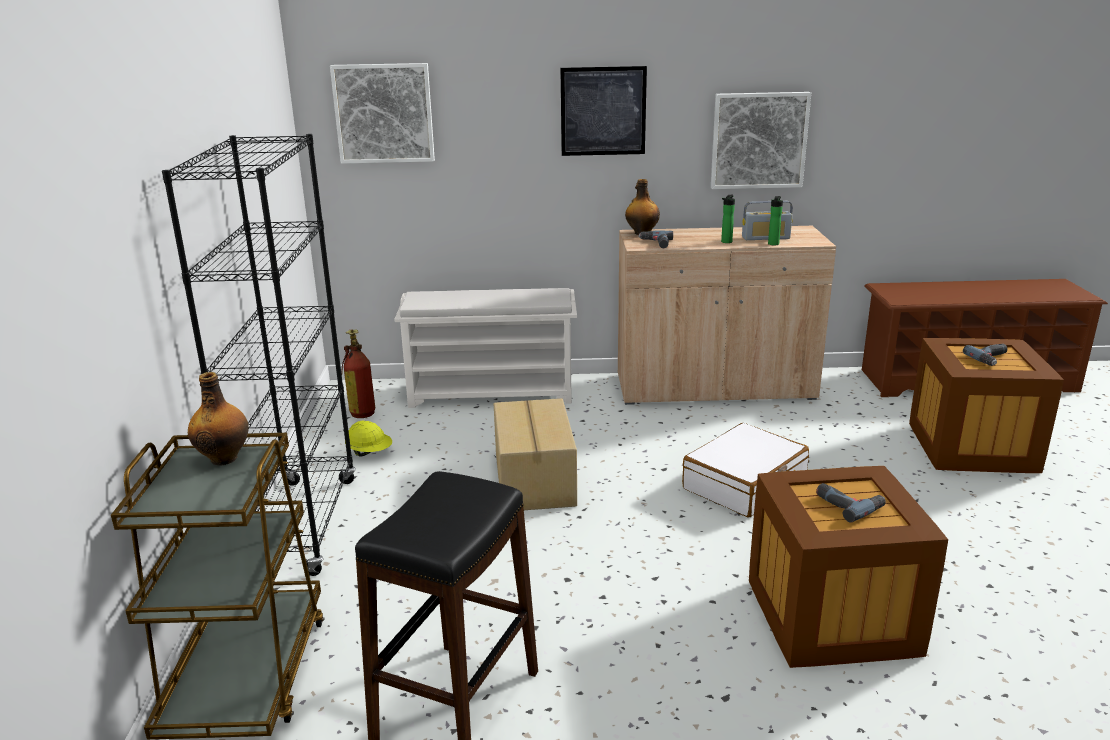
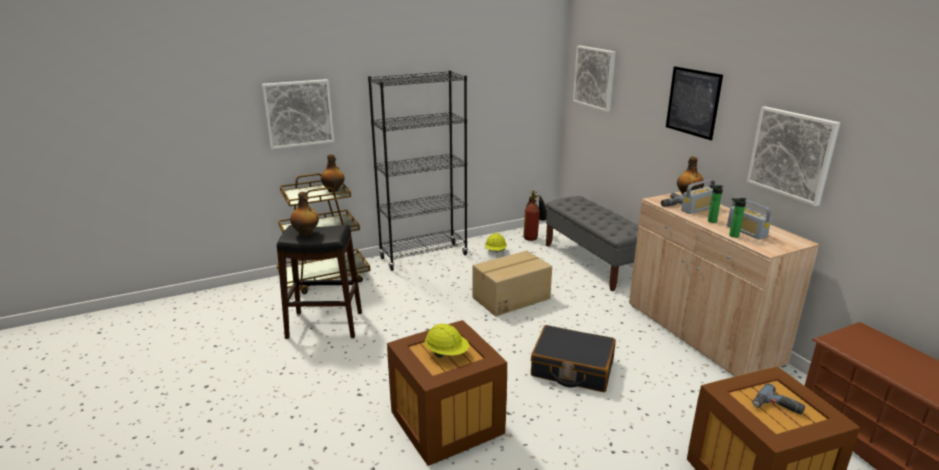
camera: 65 degrees right, 0 degrees up
(86, 303) = (299, 113): none -> picture
(443, 521) = (306, 233): none -> bottle
(492, 393) = (593, 262): white shoe rack -> grey bench
(685, 239) = (697, 209): none -> radio
(745, 485) = (572, 368): white suitcase -> black suitcase
(848, 504) = (447, 353): power drill -> yellow hard hat

